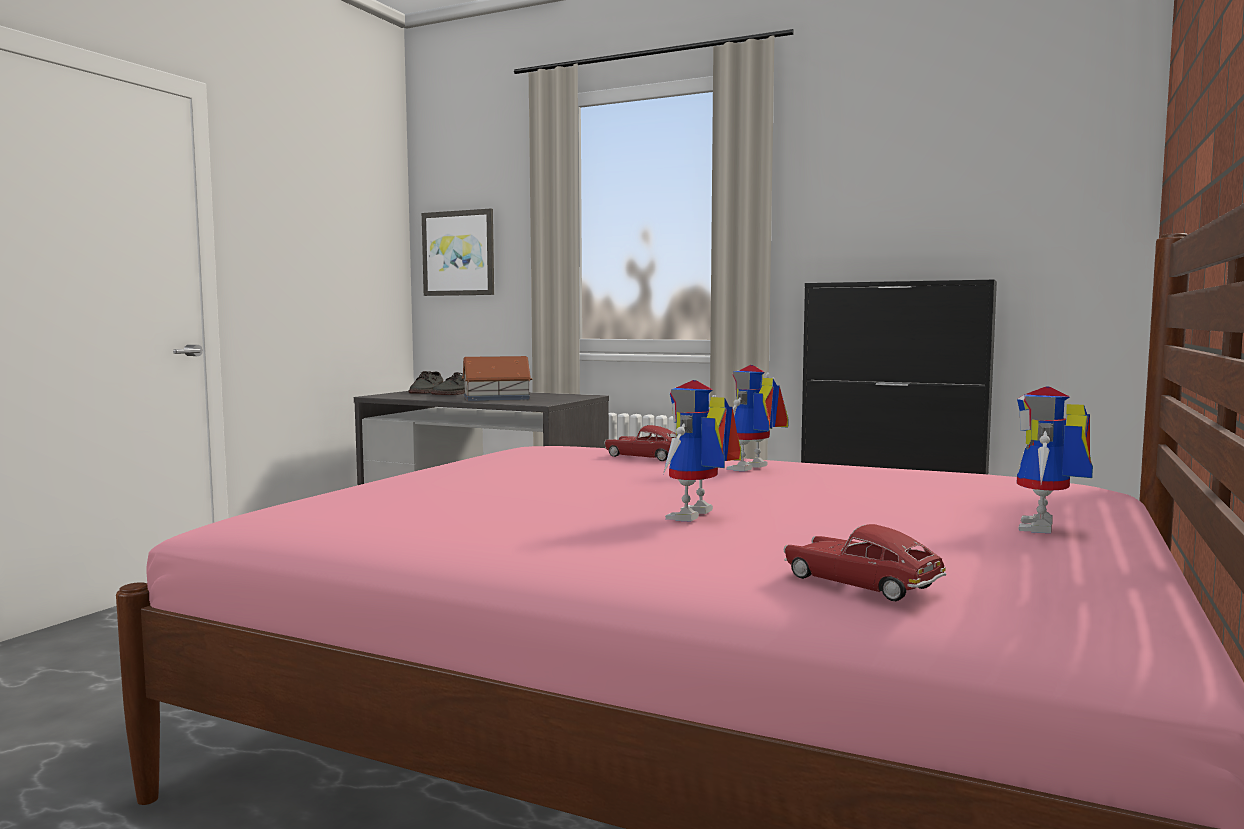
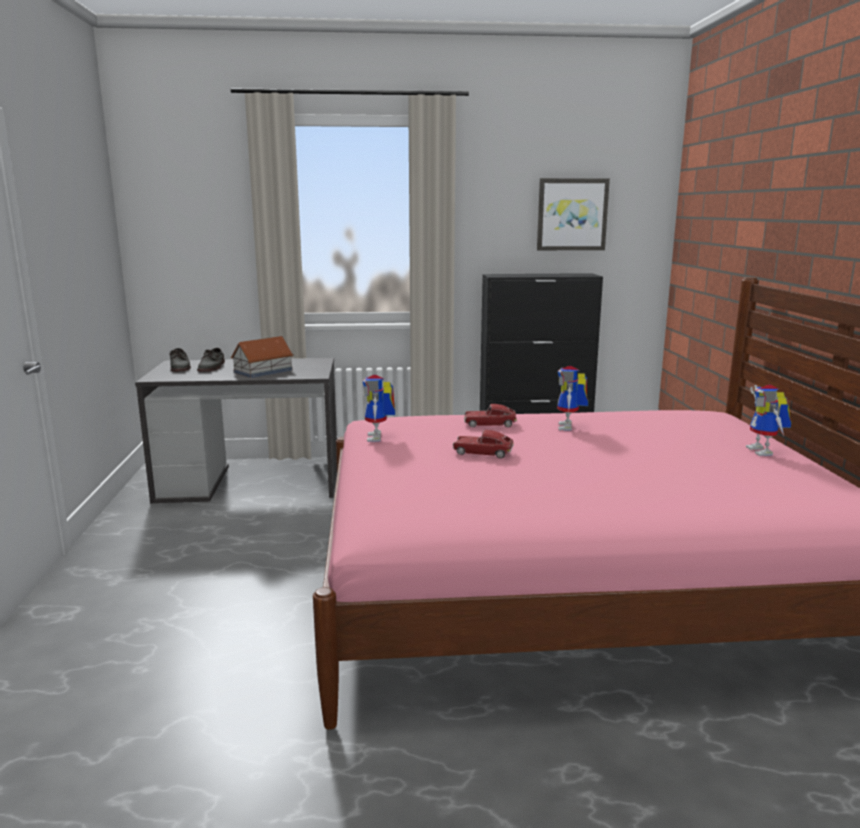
camera: 30 degrees left, 10 degrees up
(459, 253) = (174, 242): picture -> picture (572, 214)
(697, 517) = (630, 475): toy robot -> toy robot (379, 438)
(860, 583) = (771, 505): toy car -> toy car (483, 452)

